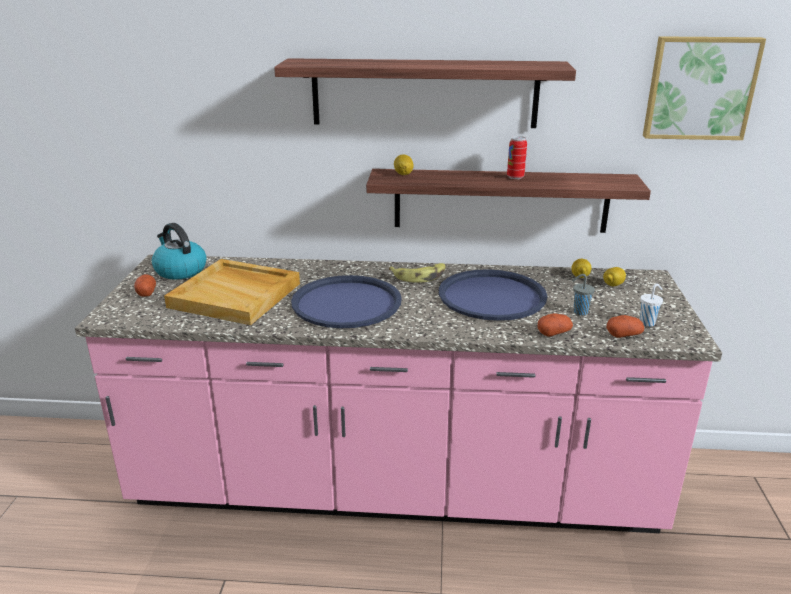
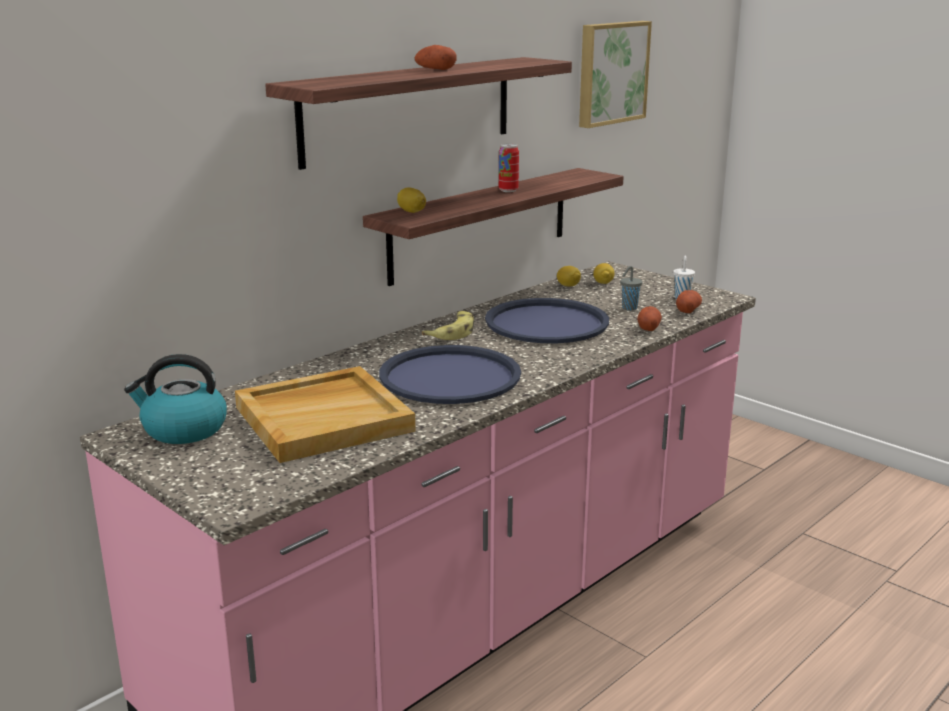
camera: 50 degrees left, 5 degrees down
(146, 293) = (209, 464): potato -> potato (435, 69)

